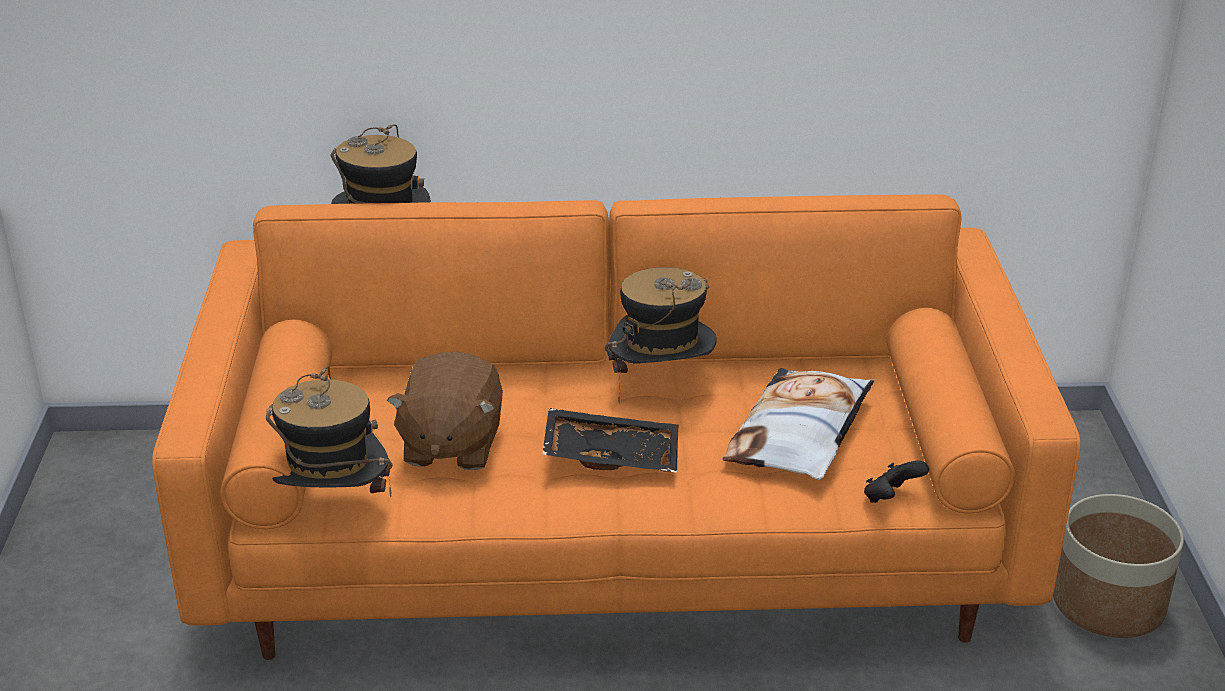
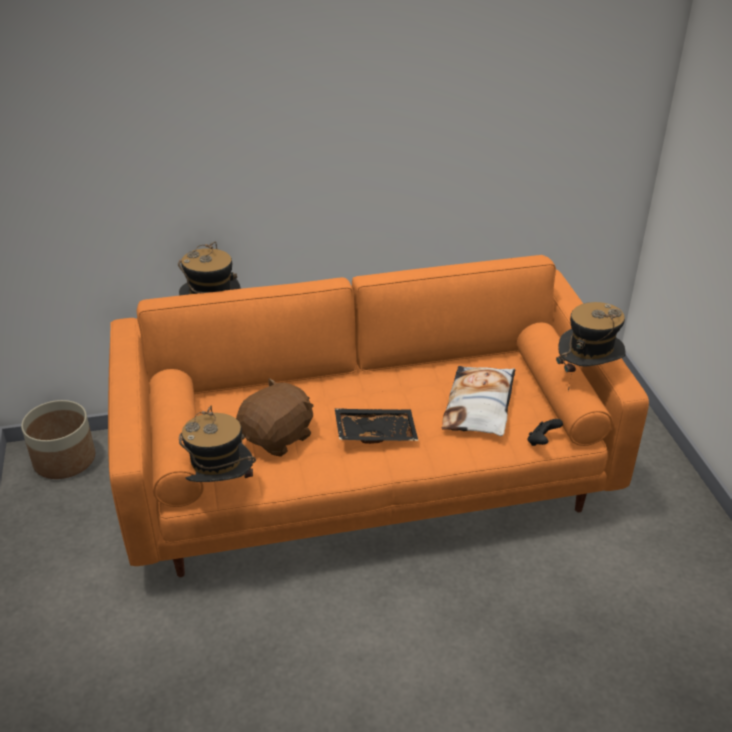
camera: 10 degrees left, 5 degrees up
(450, 445) = (278, 437): brown plush toy -> brown plush toy turned 135 degrees counterclockwise
(661, 386) = (391, 384): hat -> hat (586, 376)
(1108, 603) = (650, 478): planter -> planter (65, 459)

